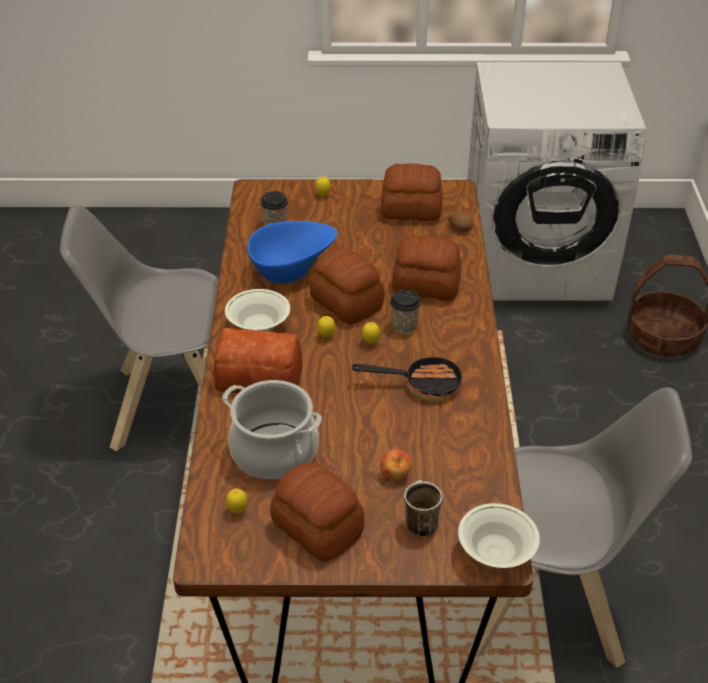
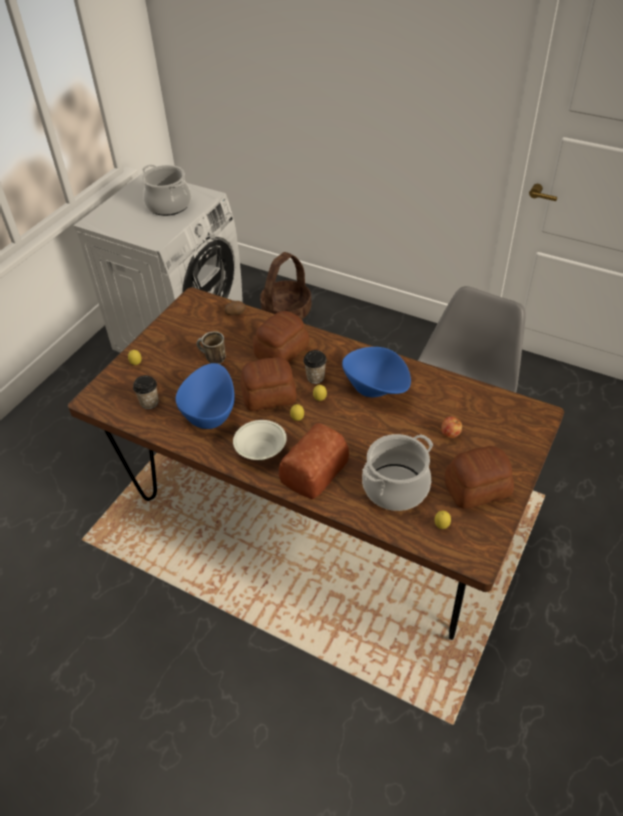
camera: 60 degrees left, 5 degrees up
(173, 405) = (145, 593): grey chair -> none
(410, 209) = (194, 327): bread -> none
(419, 521) = (495, 438): mug -> mug (212, 359)
(423, 384) = (377, 390): frying pan -> blue bowl
(495, 554) = (536, 415): white bowl -> none
(576, 101) = (168, 205): none -> cooking pot

